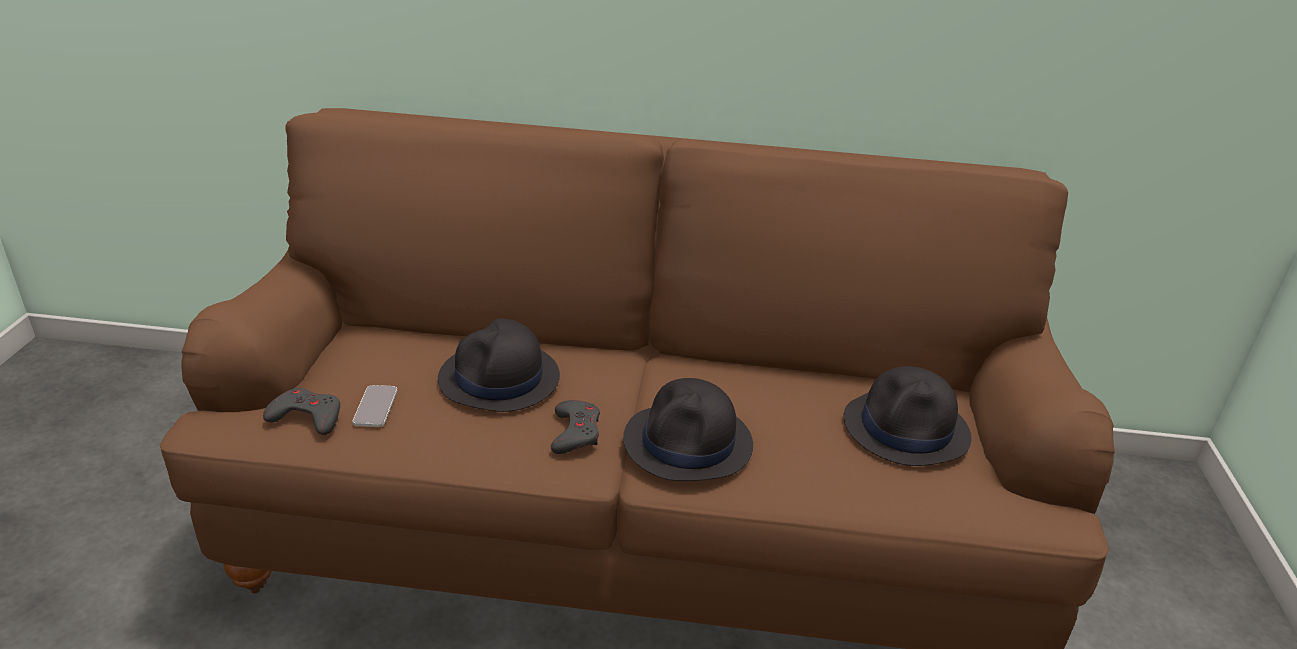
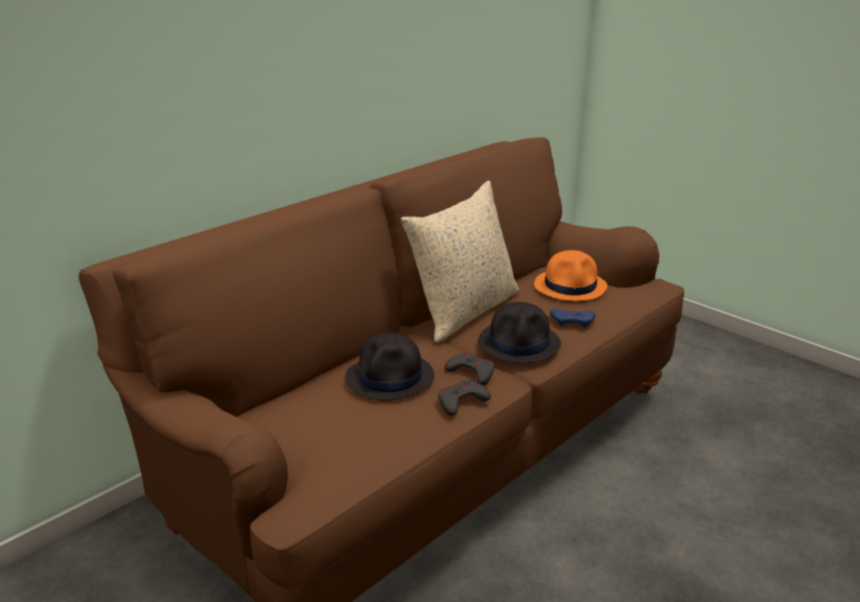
camera: 50 degrees left, 5 degrees down
(307, 417) = (342, 462): grey game controller -> grey game controller (461, 401)
(375, 407) = (364, 431): phone -> none
(721, 370) = (464, 311): none -> beige pillow
(806, 468) = (572, 321): none -> blue game controller
(907, 429) = (571, 286): black hat -> orange hat

